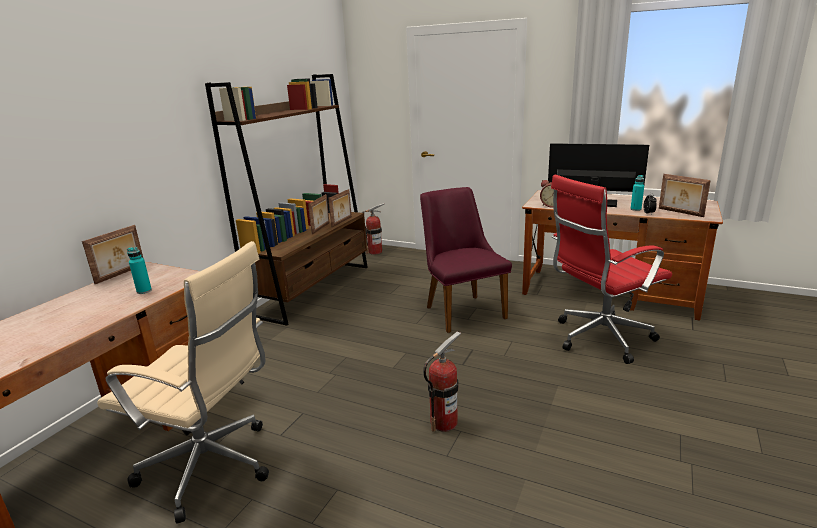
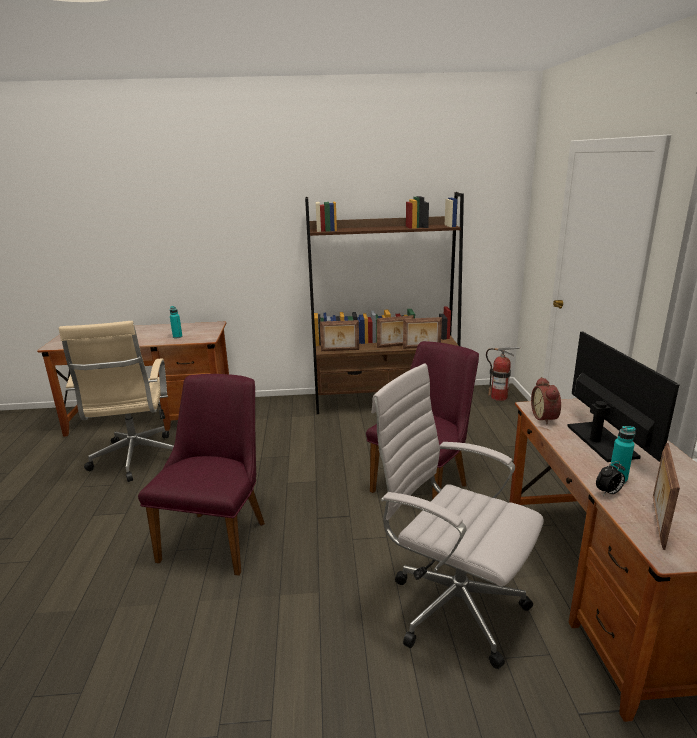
camera: 60 degrees right, 0 degrees up
(121, 274) = (201, 323): picture frame -> picture frame (340, 350)
(444, 422) = (220, 535): fire extinguisher -> purple chair
(599, 339) = (451, 606): red office chair -> white office chair

